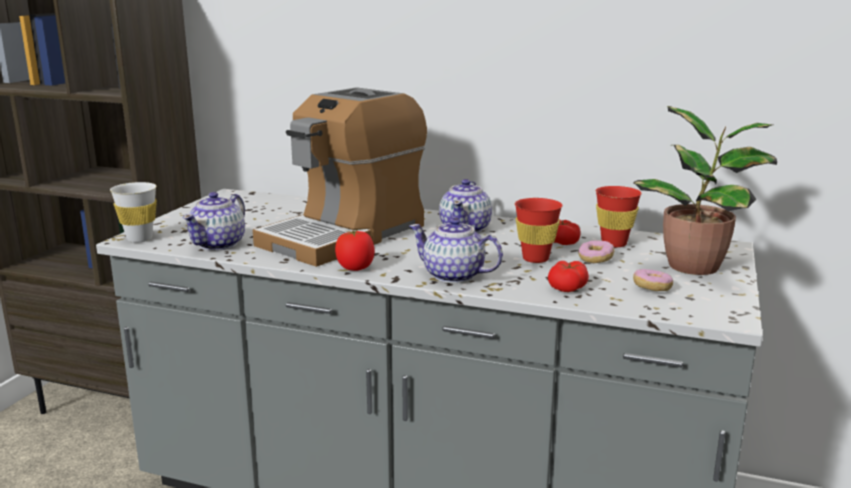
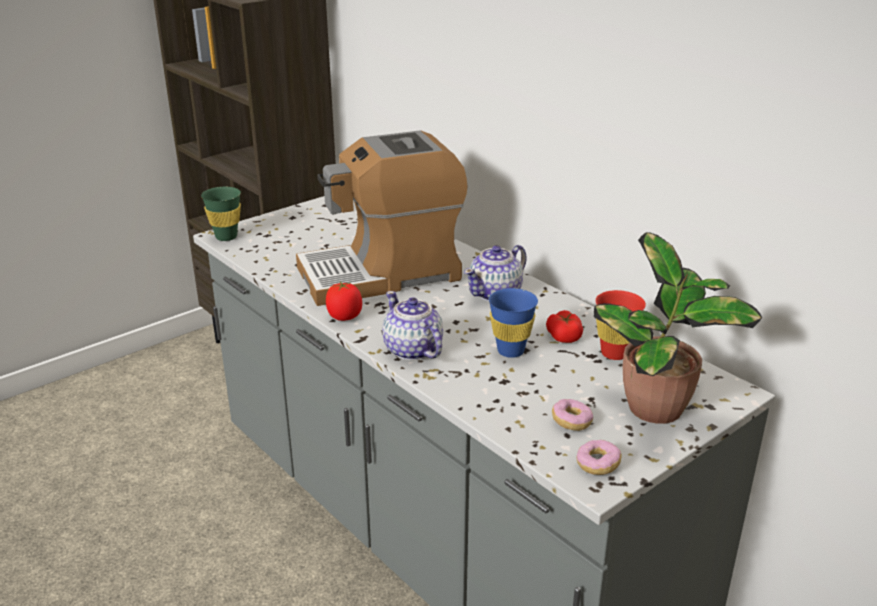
camera: 30 degrees right, 10 degrees up
(139, 239) = (226, 237): white cup -> green cup
(219, 244) = (274, 258): teapot -> none
(535, 259) = (510, 351): red cup -> blue cup
(567, 287) = (493, 395): tomato -> none
(595, 259) = (567, 368): donut -> donut (597, 465)

